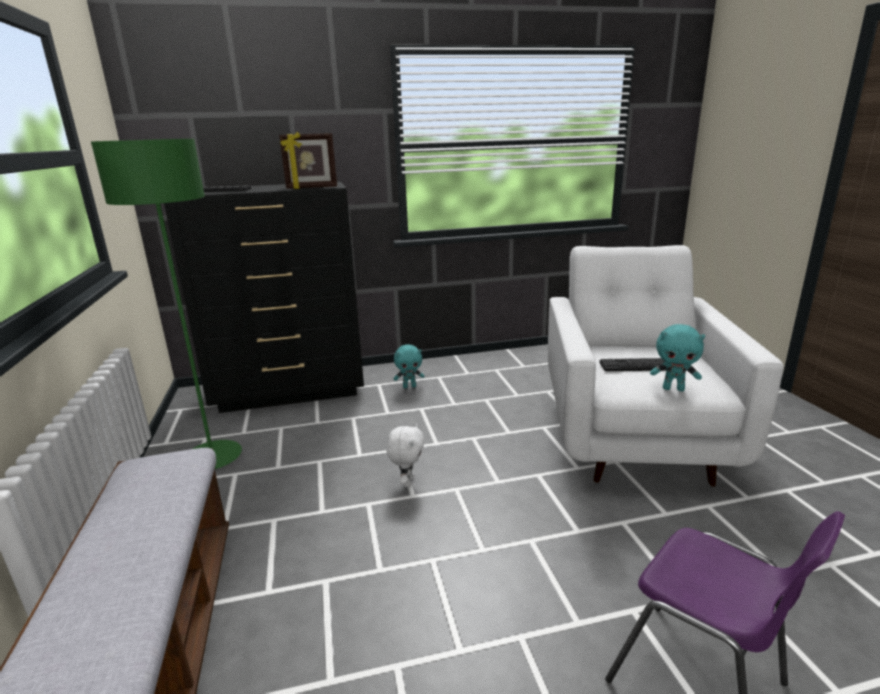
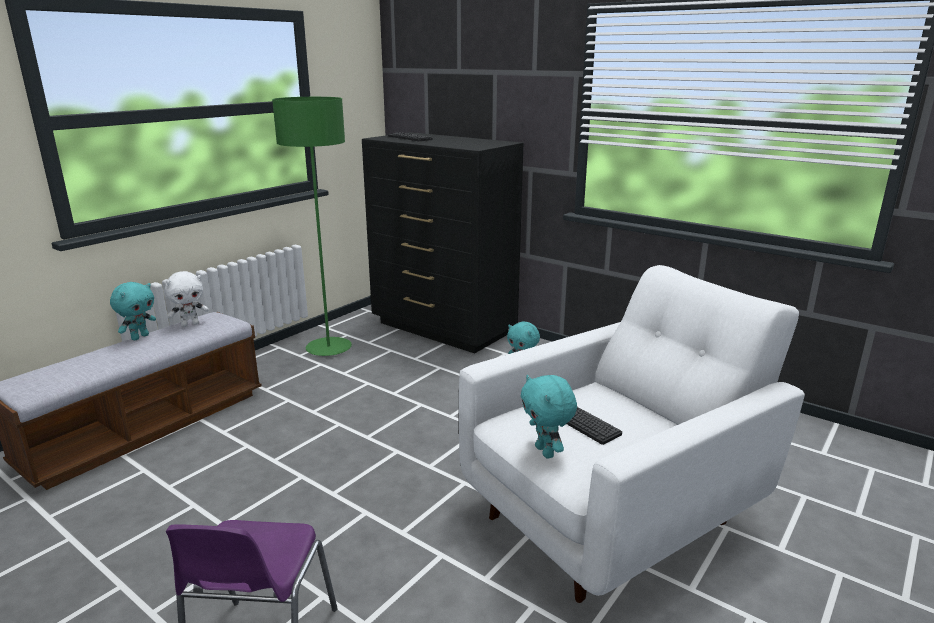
camera: 50 degrees right, 0 degrees up
(91, 537) = (140, 337): none -> turquoise plush toy
(312, 188) = (459, 146): picture frame -> none
(407, 481) = (382, 427): white plush toy -> white plush toy (190, 324)

